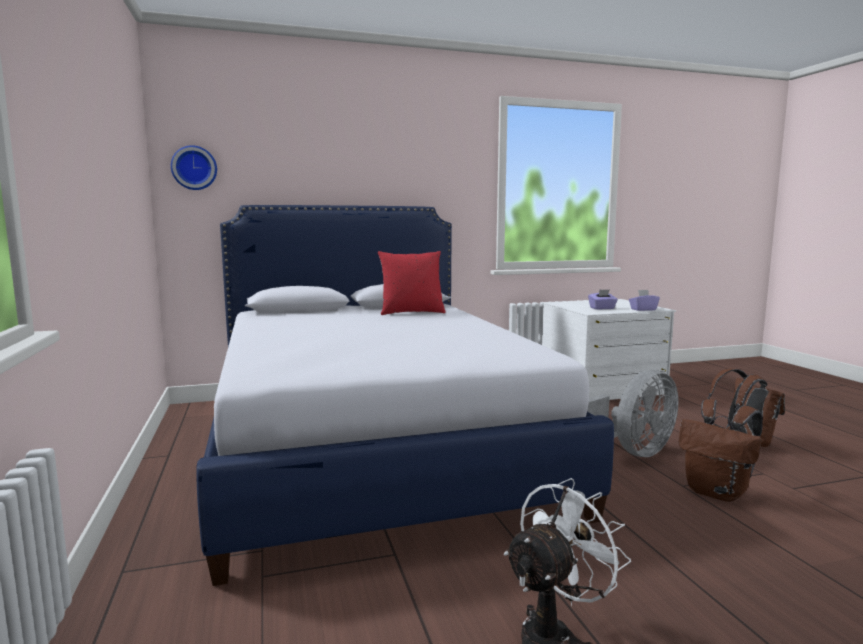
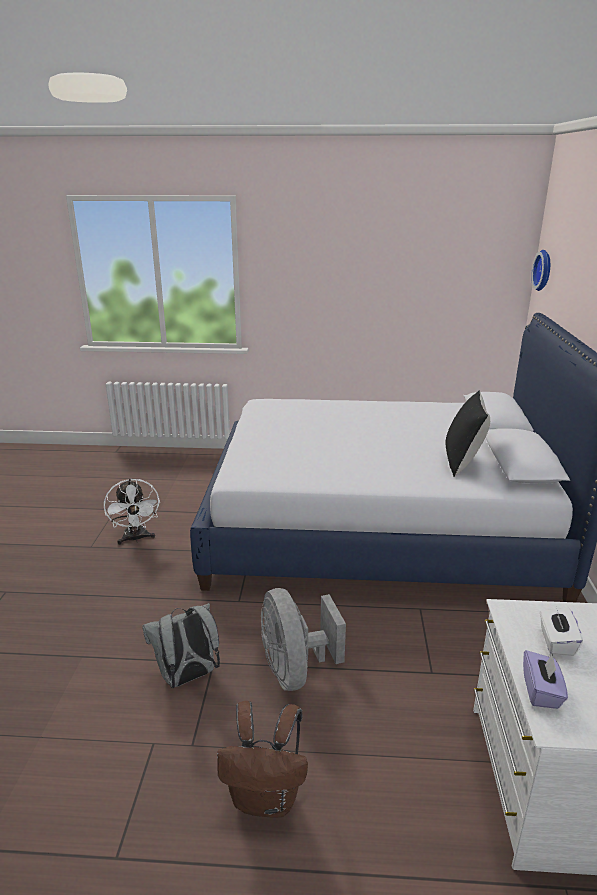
camera: 110 degrees right, 15 degrees up
(411, 312) = (463, 462): red pillow -> black pillow
(602, 308) = (556, 642): purple tissue box -> white tissue box
(717, 492) = (187, 677): brown backpack -> grey backpack

